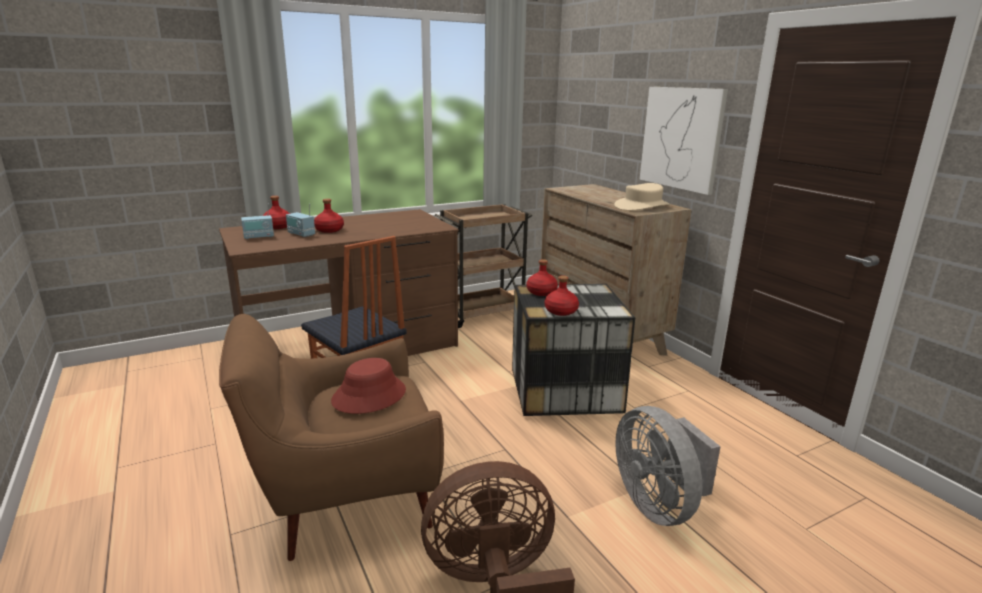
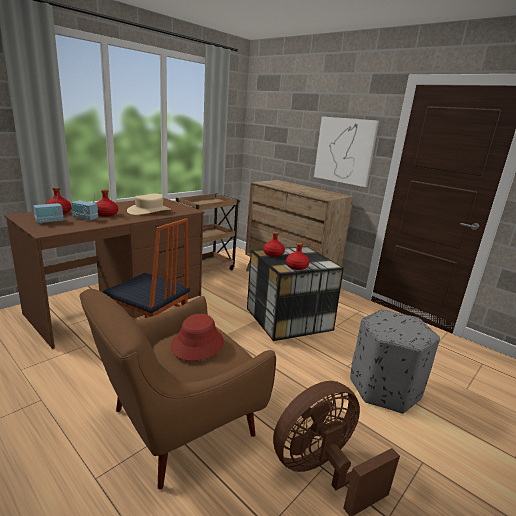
camera: 20 degrees left, 0 degrees up
(642, 206) = (324, 194): beige hat -> beige hat (149, 211)
(658, 504) = (385, 389): grey fan -> grey ottoman

